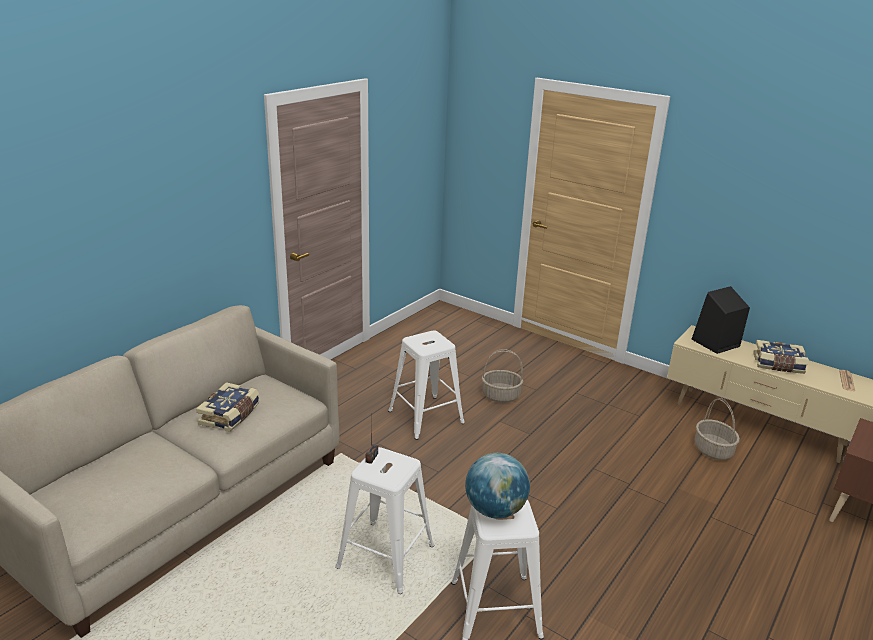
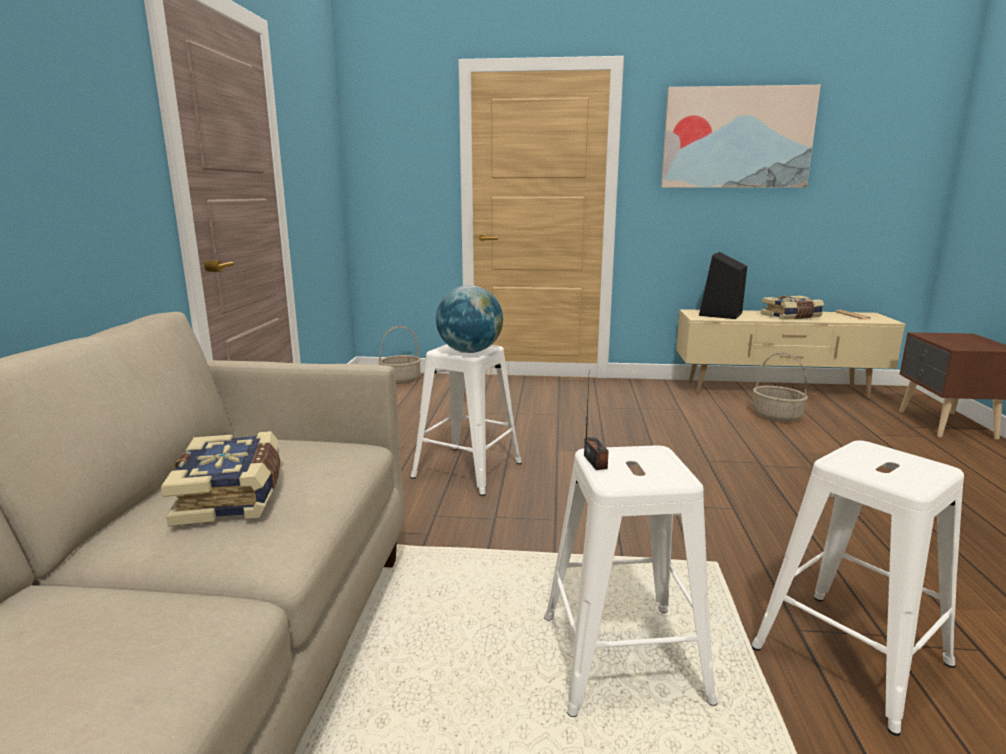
camera: 30 degrees left, 10 degrees down
(495, 510) = (865, 463): globe -> globe (470, 351)
(501, 396) = (529, 428): basket -> basket (401, 380)
(764, 187) = (736, 138): none -> picture

